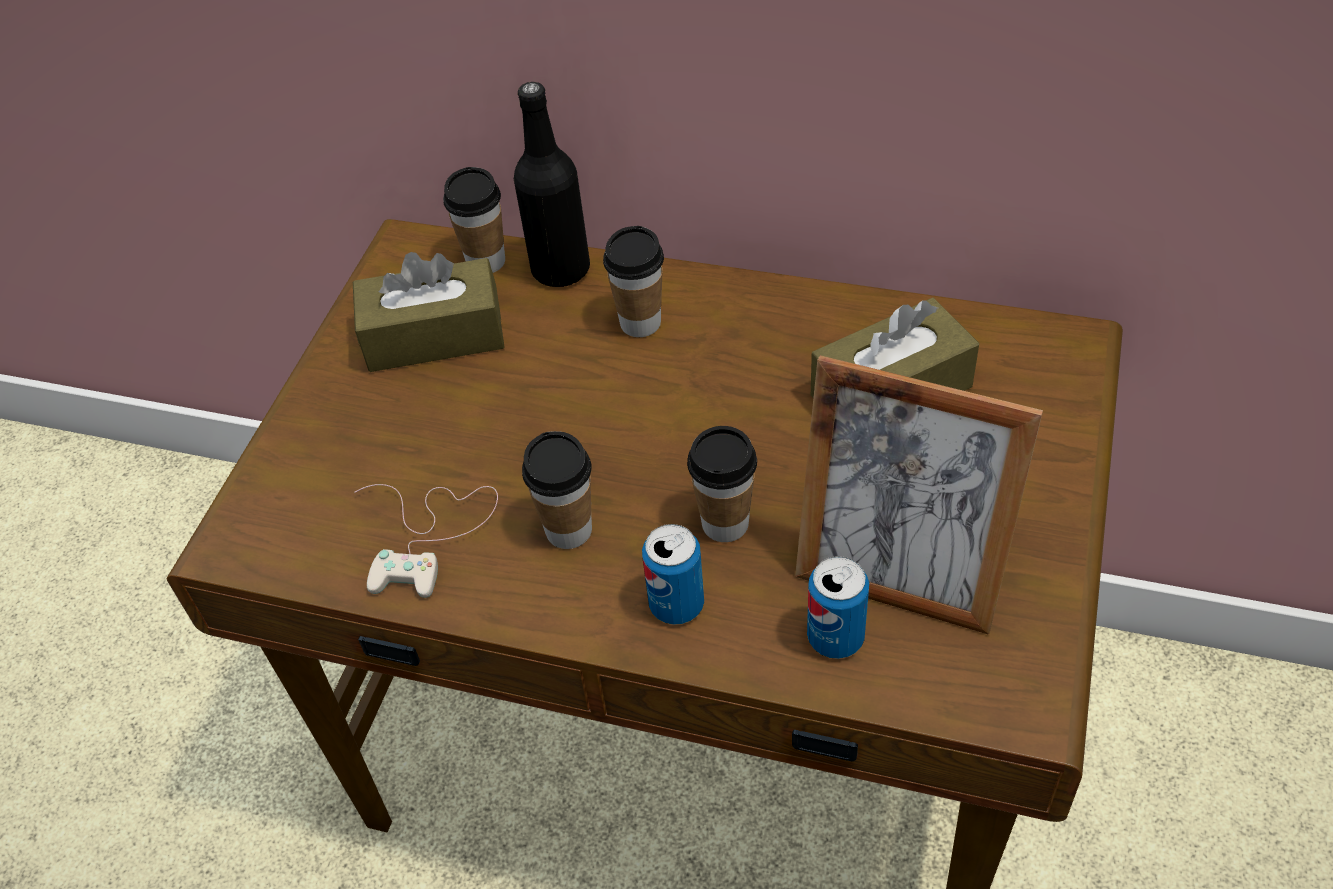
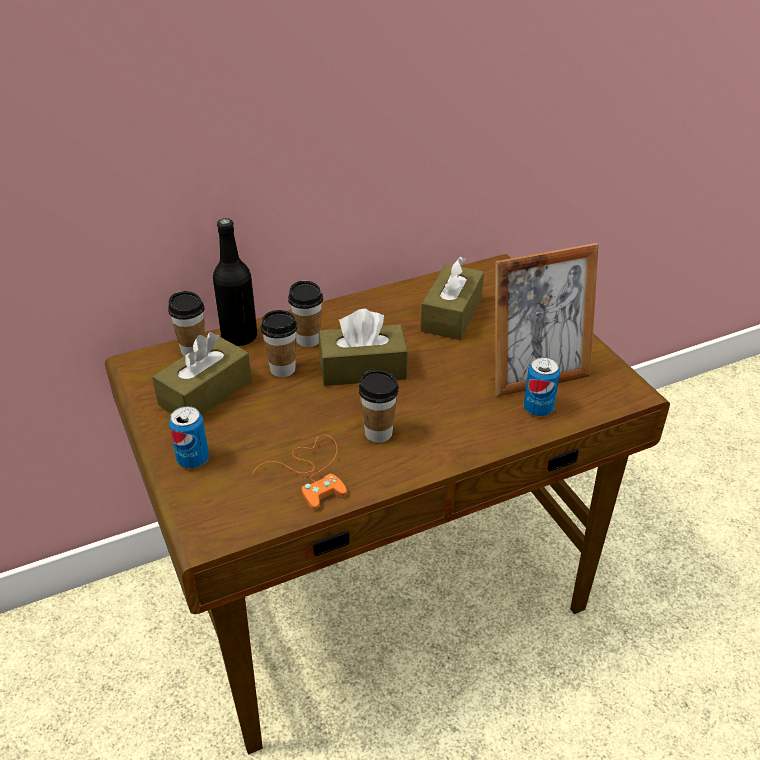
camera: 45 degrees left, 10 degrees down
(429, 534) = (312, 471): white game controller -> orange game controller
(660, 413) = (363, 369): none -> brown tissue box
(676, 604) = (461, 433): can -> can (193, 459)
(725, 523) = (444, 394): cup -> cup (282, 369)

